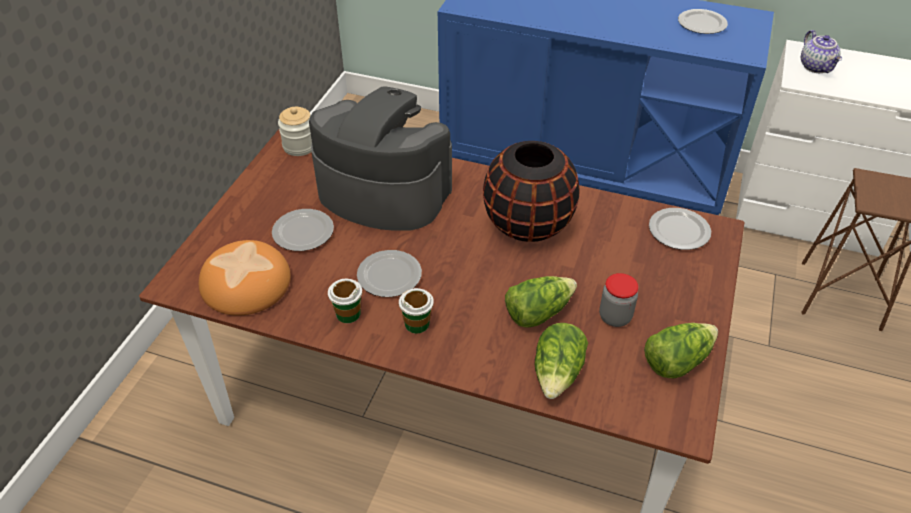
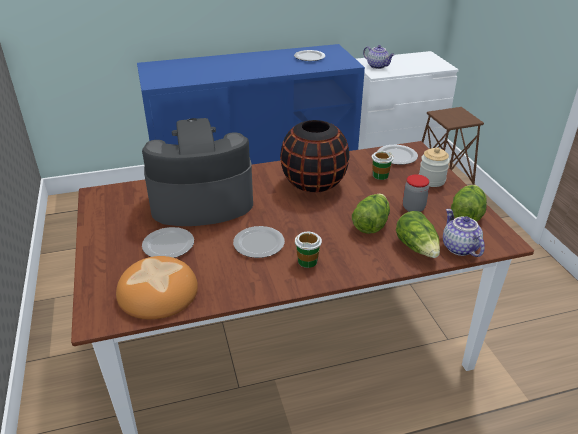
camera: 35 degrees left, 10 degrees down
(299, 146) = (108, 198): jar -> jar (431, 180)
(348, 313) = (255, 276): cup -> cup (380, 175)
(610, 401) = (458, 248): none -> teapot

